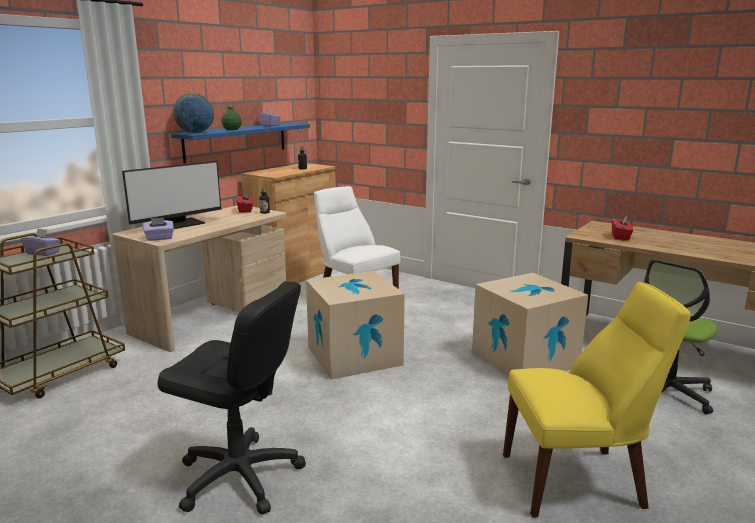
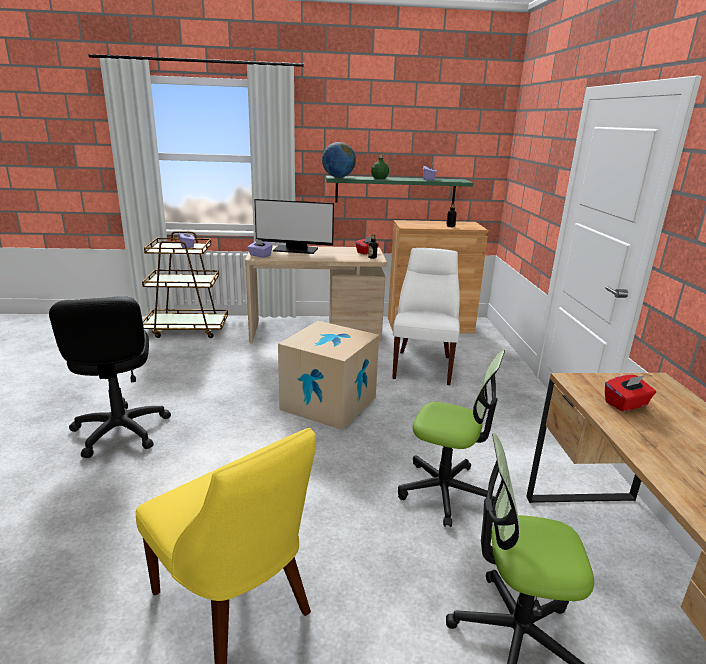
camera: 50 degrees right, 5 degrees up
(236, 141) = (395, 190): blue shelf -> green shelf
(524, 359) = (445, 491): cardboard box -> office chair

